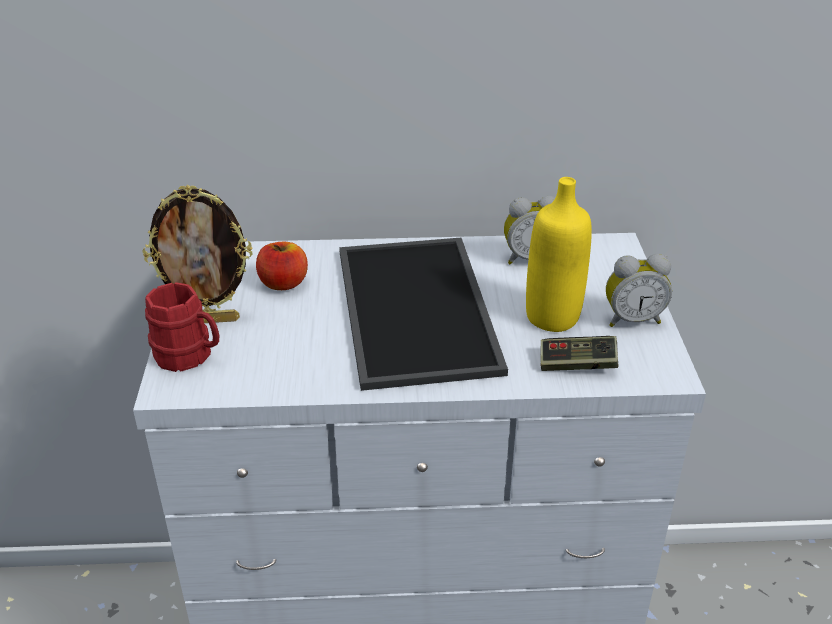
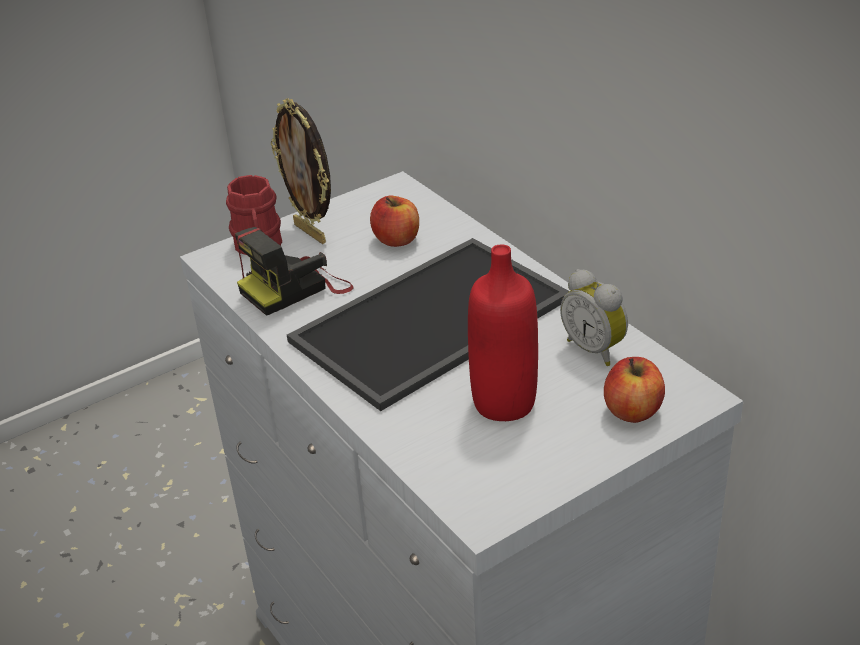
camera: 60 degrees right, 0 degrees up
(285, 358) = (296, 288): none -> camera
(552, 317) = (504, 403): yellow bottle -> red bottle
(577, 364) = (439, 447): game controller -> none
(610, 272) = (633, 411): none -> apple
(632, 319) = (557, 456): alarm clock -> none

